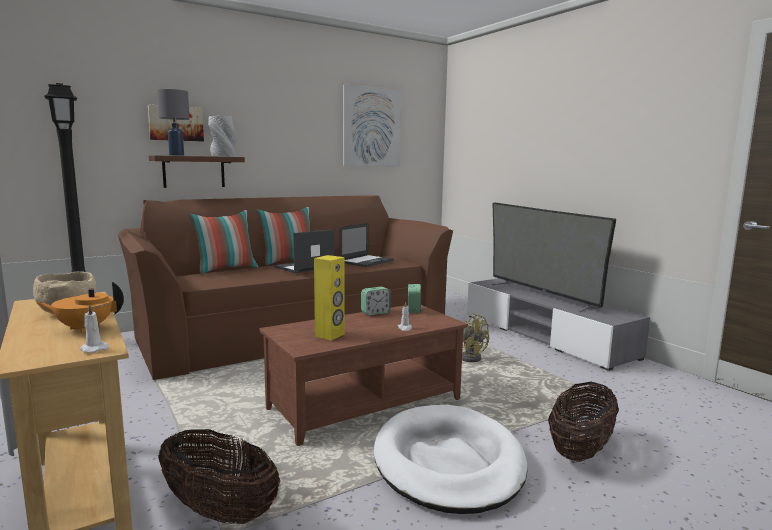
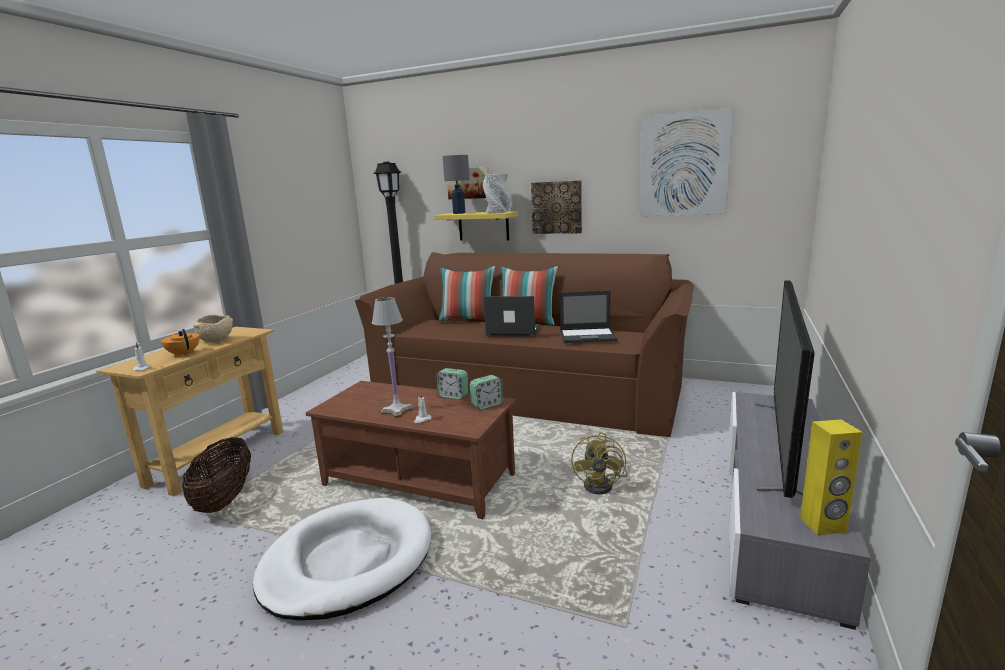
camera: 55 degrees right, 5 degrees up
(194, 171) = (483, 226): brown shelf -> yellow shelf
(274, 155) = (557, 207): none -> picture
(330, 335) = (367, 404): yellow speaker -> yellow speaker (823, 525)
(370, 331) = (397, 411): none -> white table lamp
(580, 450) = (443, 642): basket -> none

